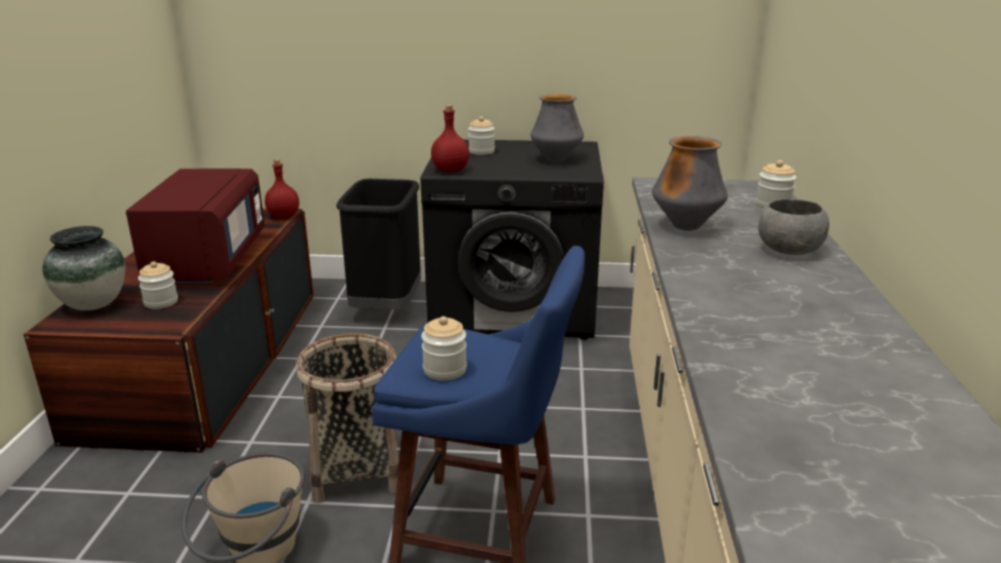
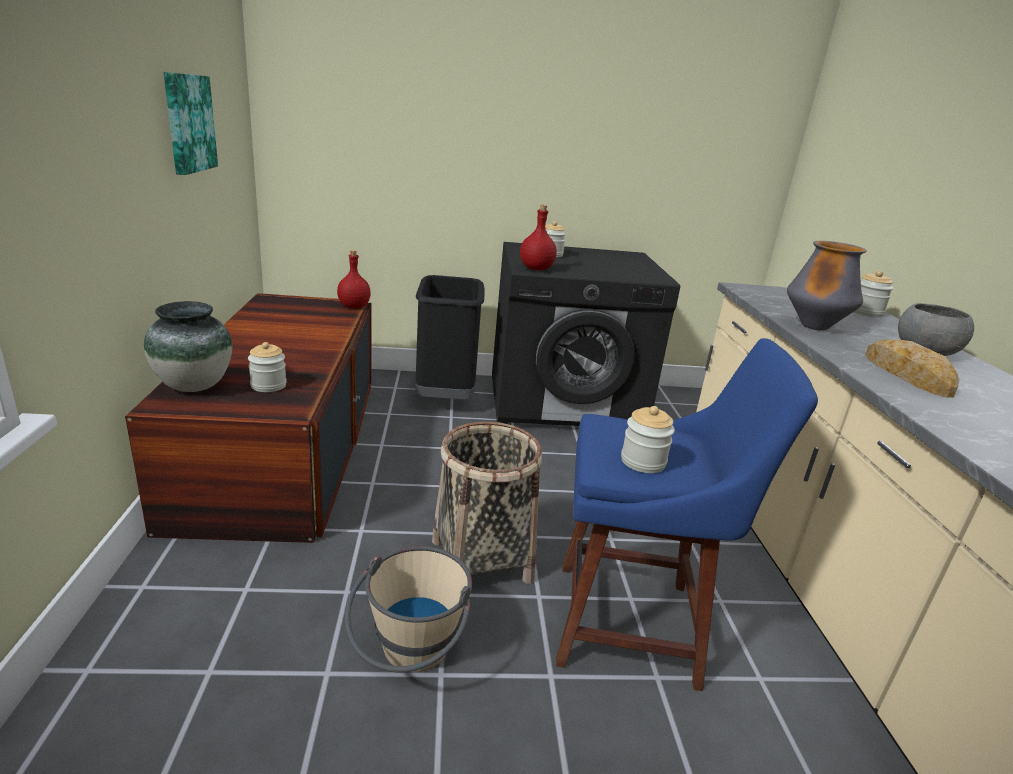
camera: 10 degrees left, 0 degrees up
(91, 56) = (188, 123): none -> picture
(207, 261) = (298, 346): red microwave -> none
(555, 160) = (623, 265): vase -> none
(731, 277) = (907, 374): none -> bread

